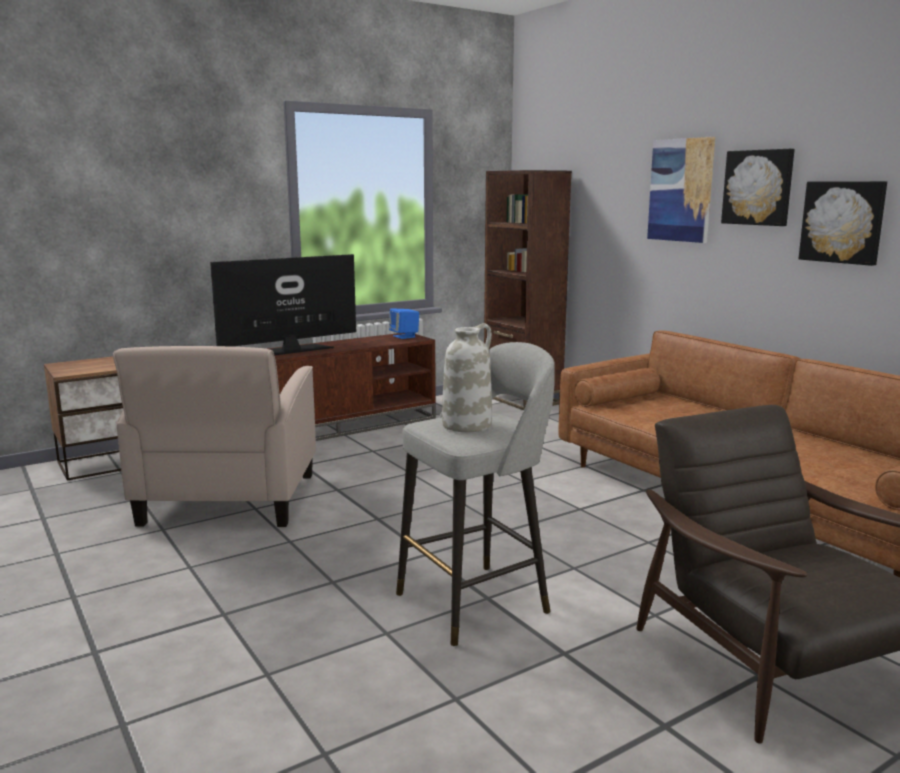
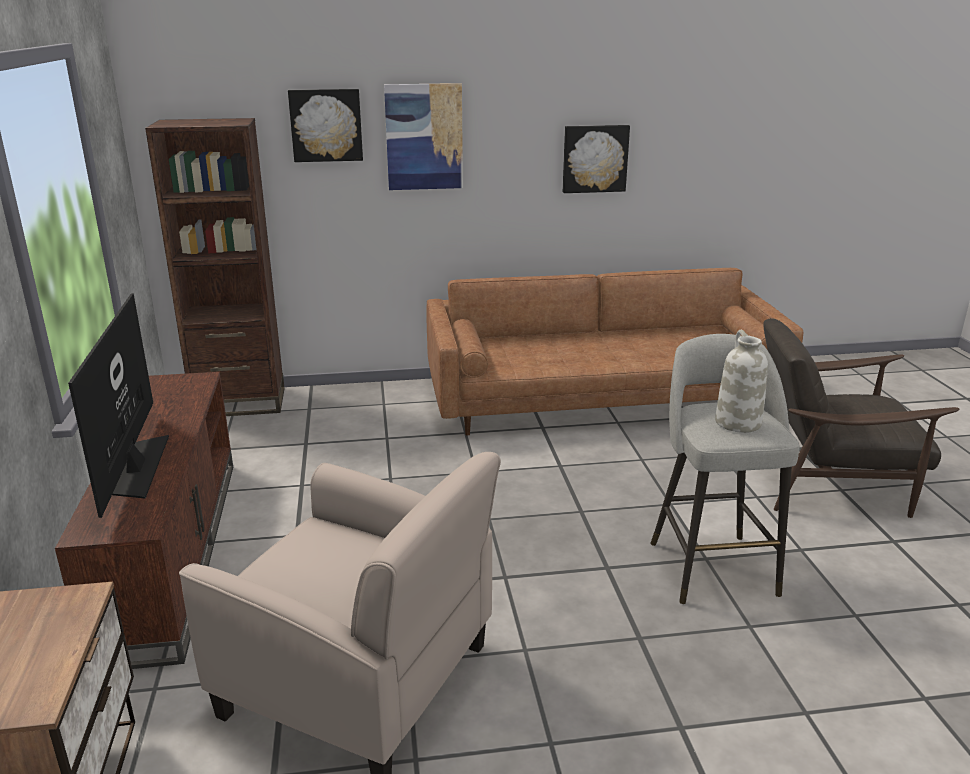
camera: 65 degrees left, 10 degrees up
(404, 336) = (174, 383): blue speaker -> none
(758, 187) = (514, 132): picture -> picture (326, 125)

